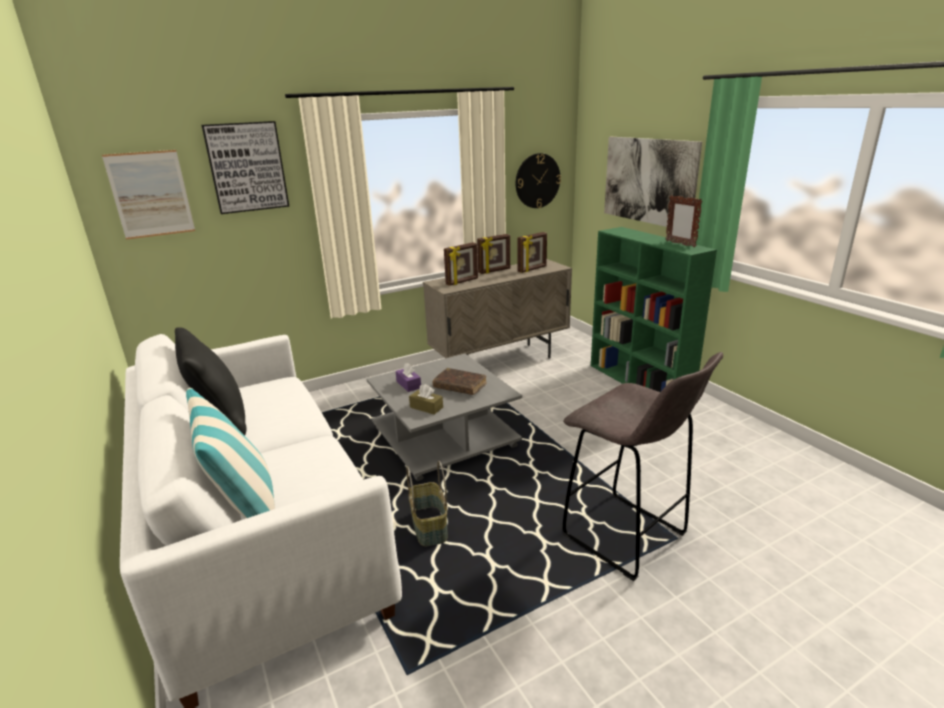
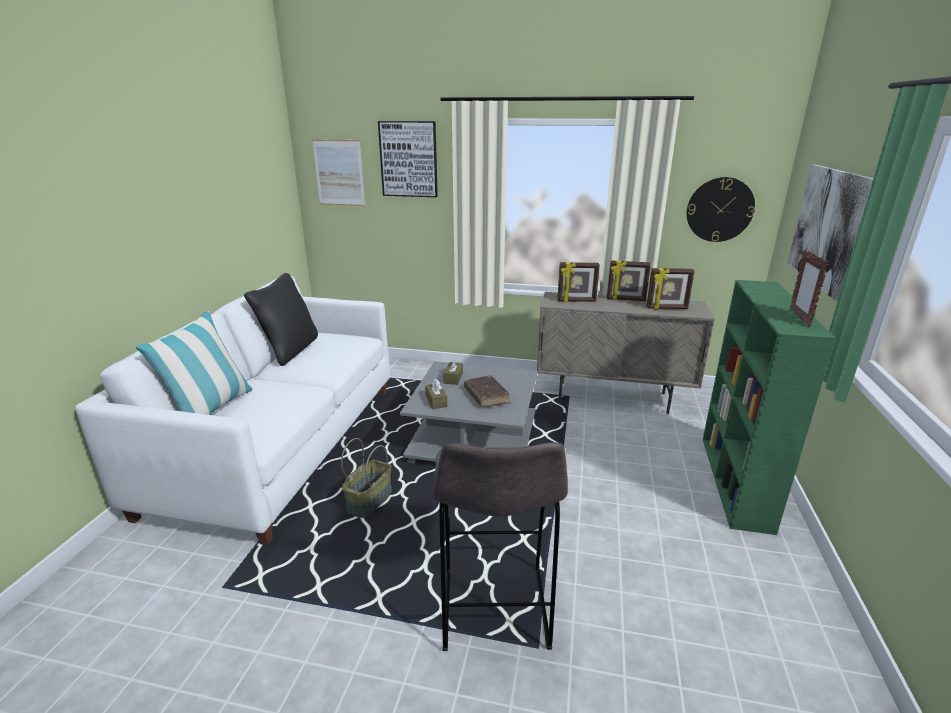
camera: 40 degrees right, 0 degrees up
(408, 384) = (453, 378): purple tissue box -> brown tissue box

